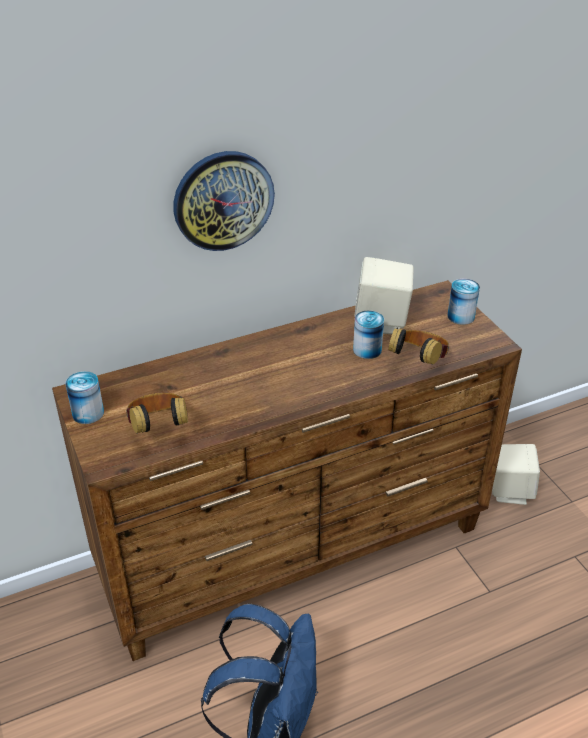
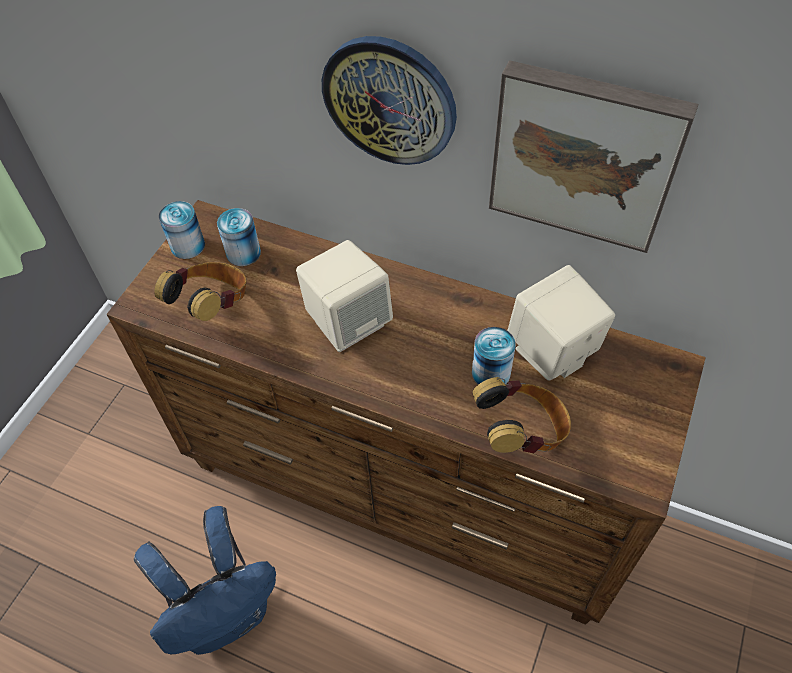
camera: 50 degrees right, 15 degrees up
(353, 175) = (584, 155): none -> picture
(461, 316) = (651, 415): can -> can (243, 253)
(509, 491) = (675, 622): beige speaker -> beige speaker (348, 322)

